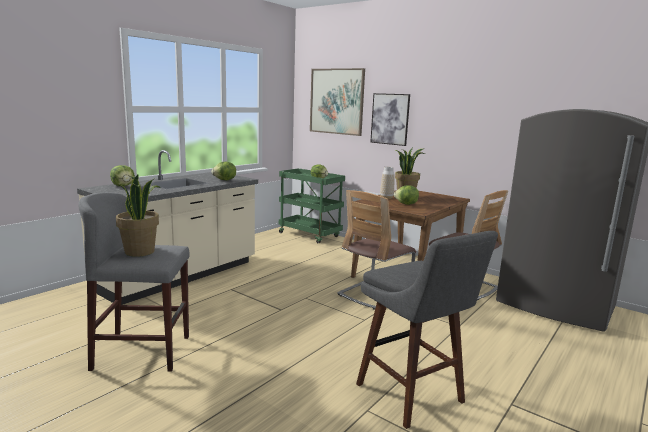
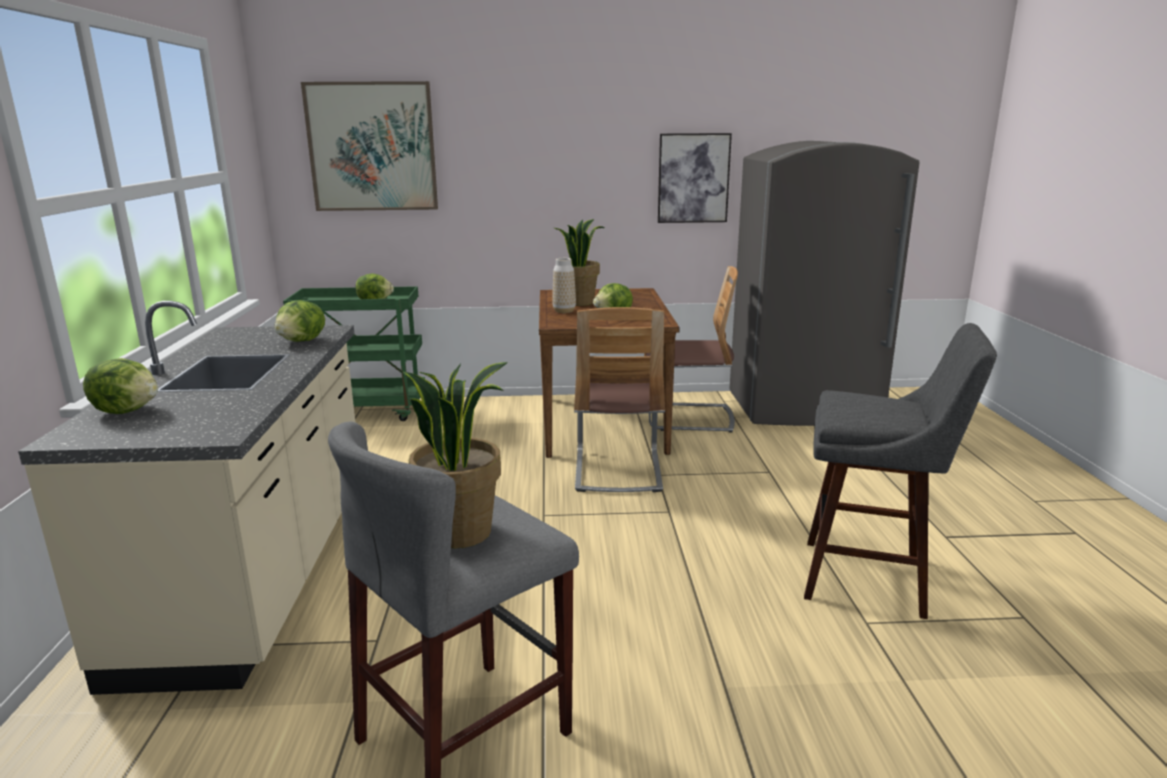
camera: 40 degrees left, 5 degrees up
(390, 119) = (494, 174): picture -> picture (693, 178)

